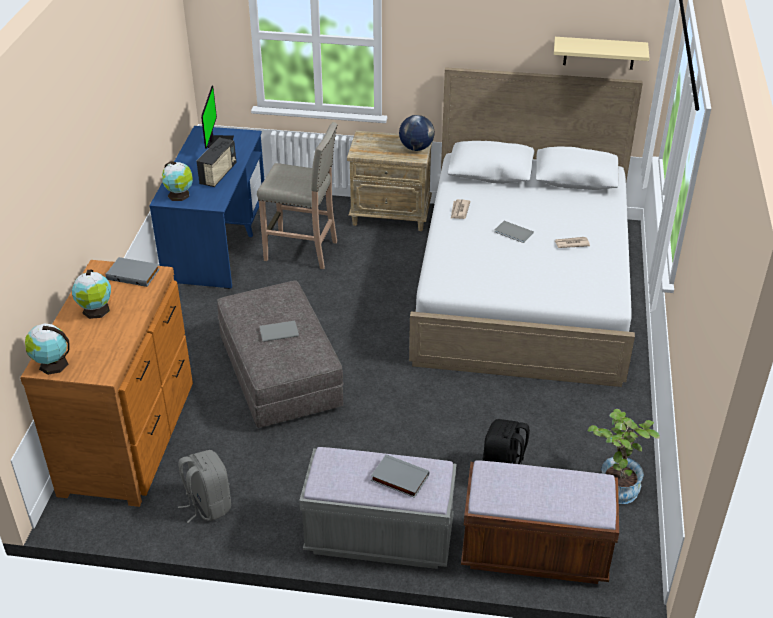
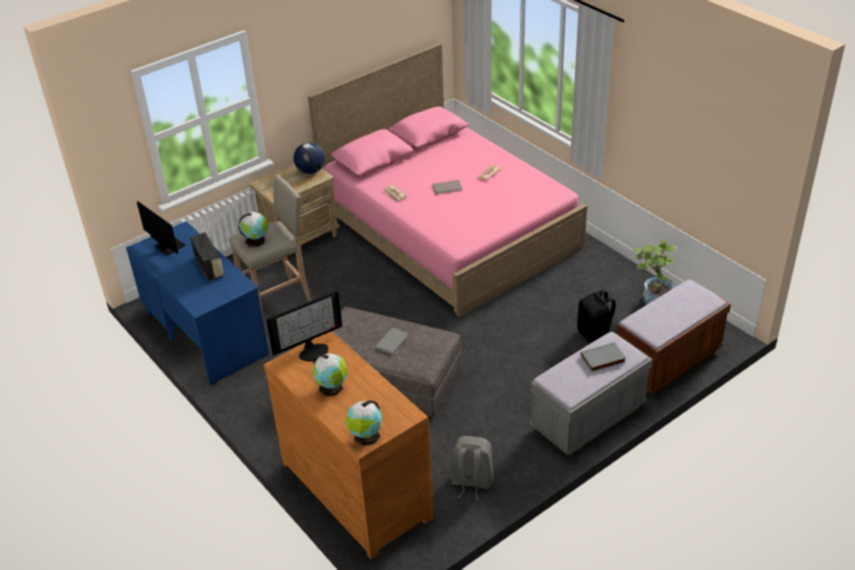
camera: 45 degrees left, 0 degrees up
(134, 274) = (312, 350): grey book -> monitor
(179, 195) = (206, 297): globe -> globe (256, 241)
(523, 286) = (449, 229): white bed -> pink bed
(599, 53) = (408, 34): beige shelf -> none

